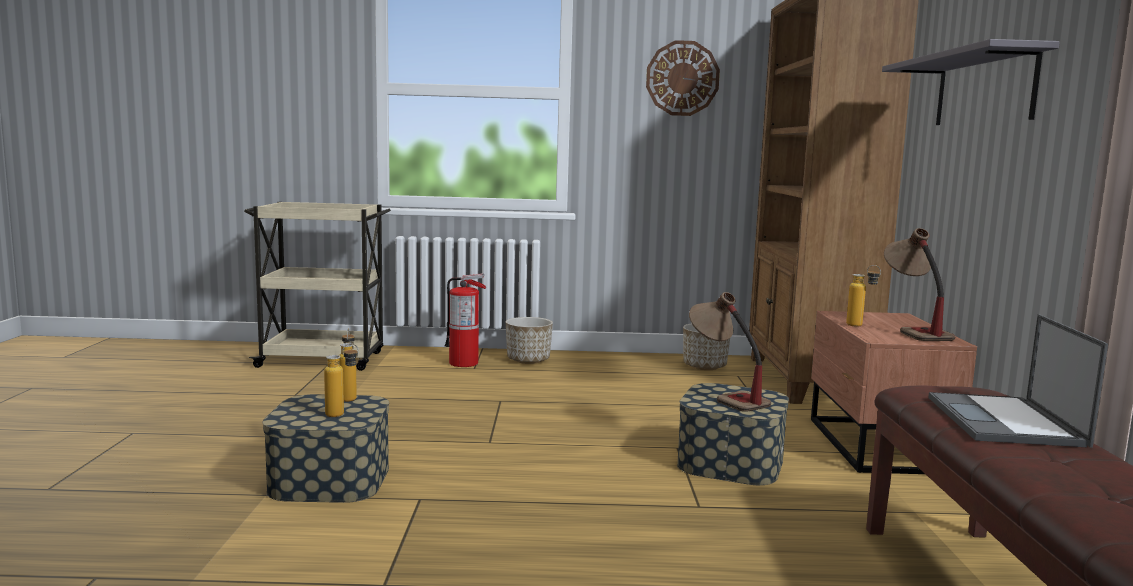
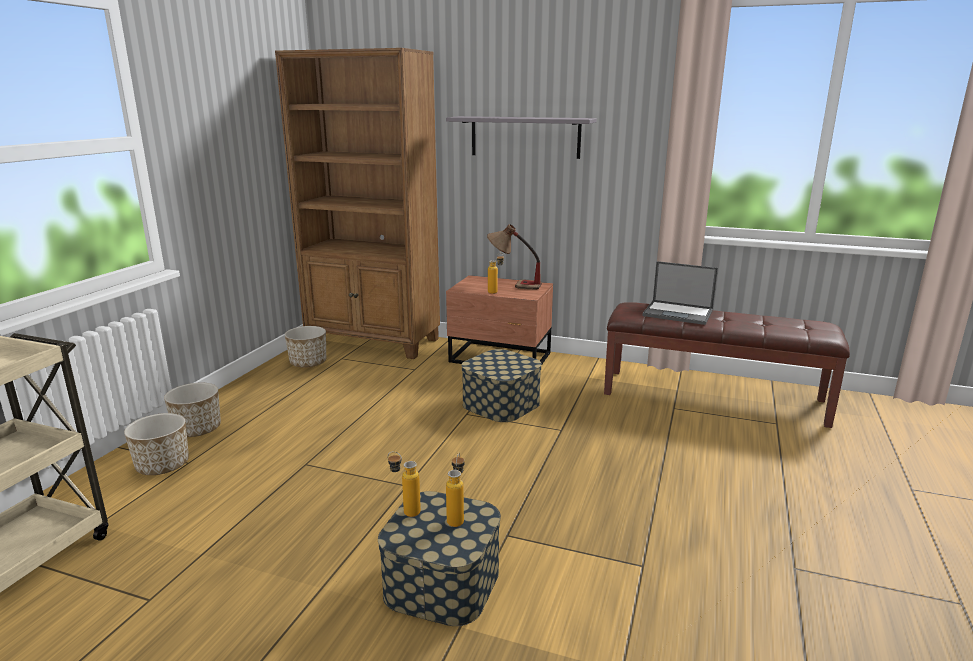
camera: 70 degrees left, 10 degrees up
(464, 363) = (163, 466): fire extinguisher -> planter
(682, 78) = (224, 116): wall clock -> none
(725, 397) = (495, 365): table lamp -> none

